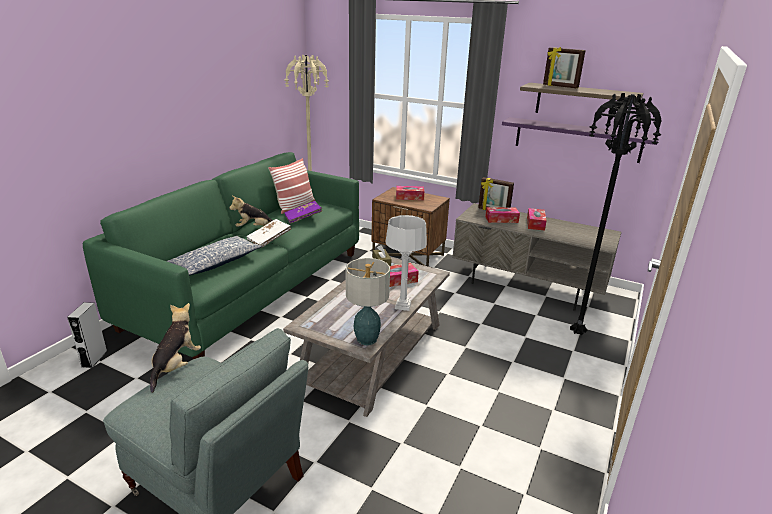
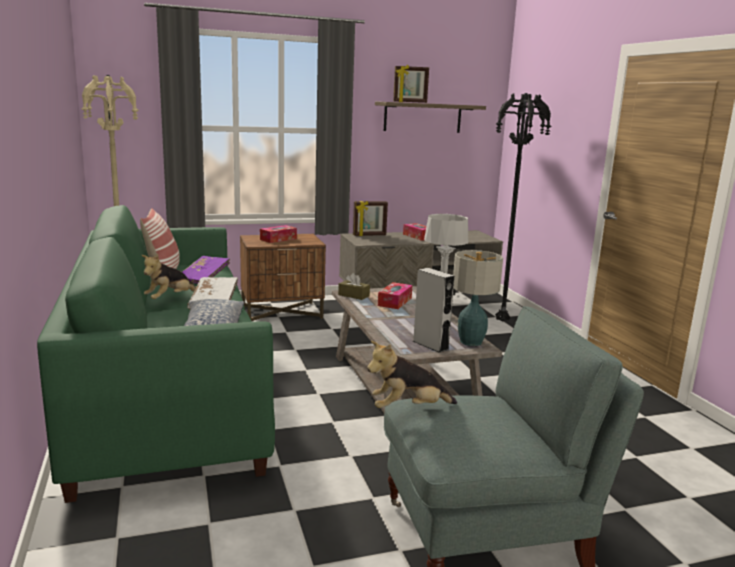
camera: 45 degrees left, 10 degrees down
(94, 359) = (100, 540): grey speaker -> grey speaker (430, 345)
(176, 366) = (408, 409): plush toy -> plush toy turned 75 degrees counterclockwise
(501, 219) = (389, 239): tissue box -> none
(577, 139) = (423, 153): purple shelf -> none

